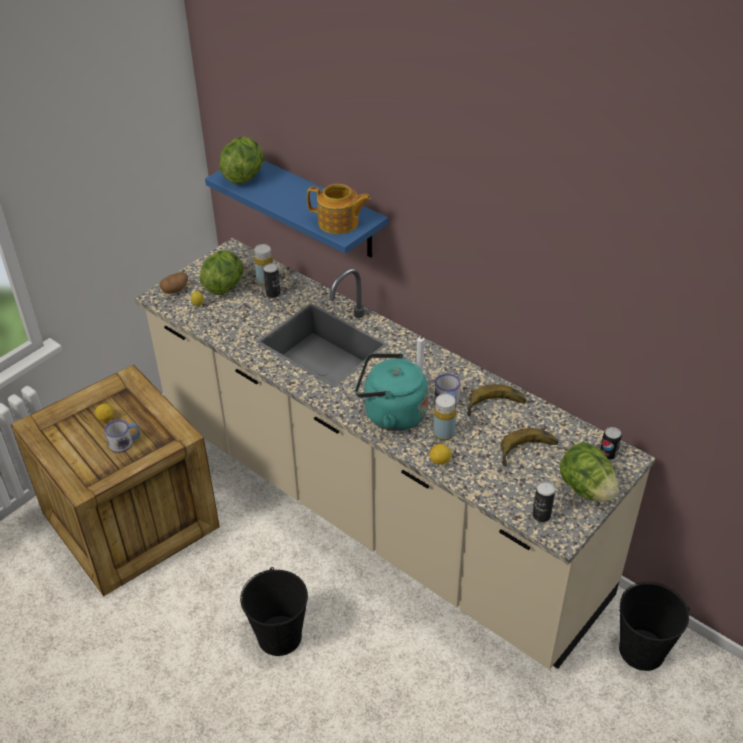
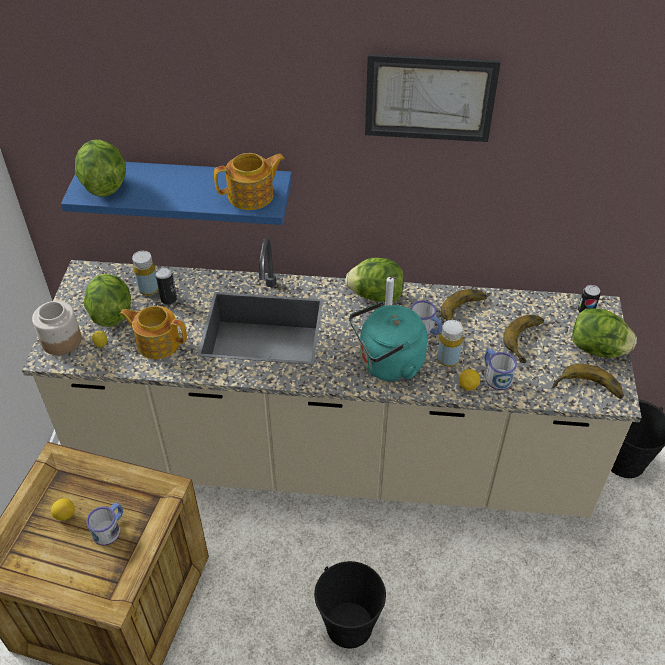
camera: 35 degrees left, 5 degrees up
(175, 290) = (61, 340): potato -> jar
(237, 320) = (157, 342): none -> teapot
(432, 360) = (375, 296): none -> lettuce
(471, 465) = (495, 375): none -> mug
(492, 185) = (429, 98): none -> picture
(541, 515) = (587, 390): can -> banana

